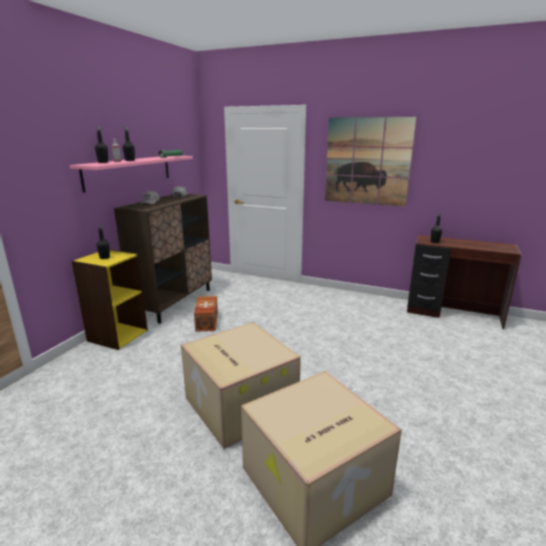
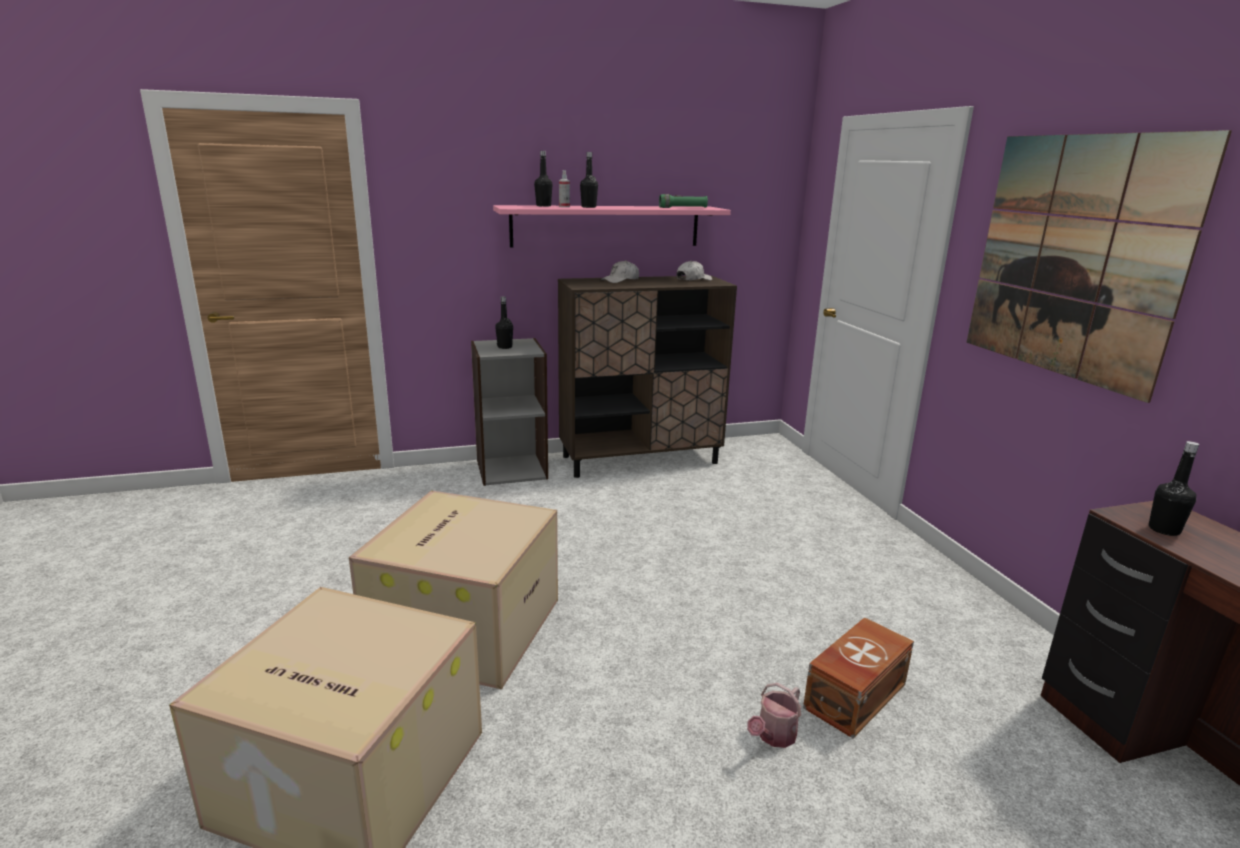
camera: 50 degrees right, 0 degrees up
(117, 335) = (511, 469): yellow bookcase -> grey bookcase
(206, 322) = (628, 504): brown storage box -> brown storage box (853, 695)
(385, 362) = (773, 736): none -> watering can

